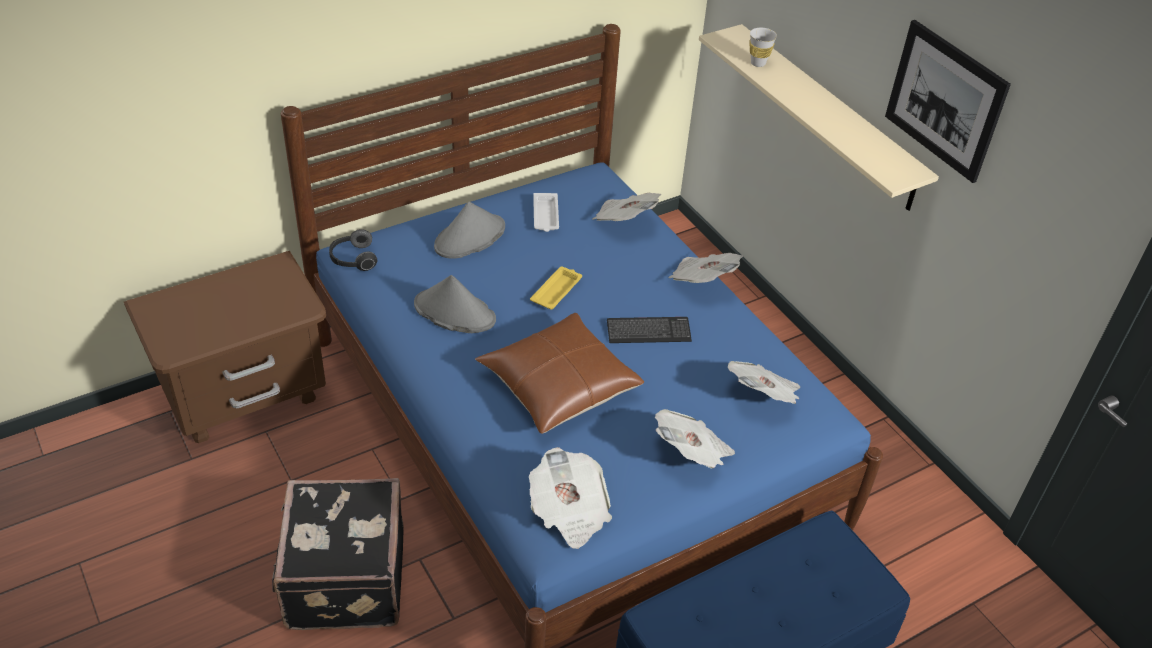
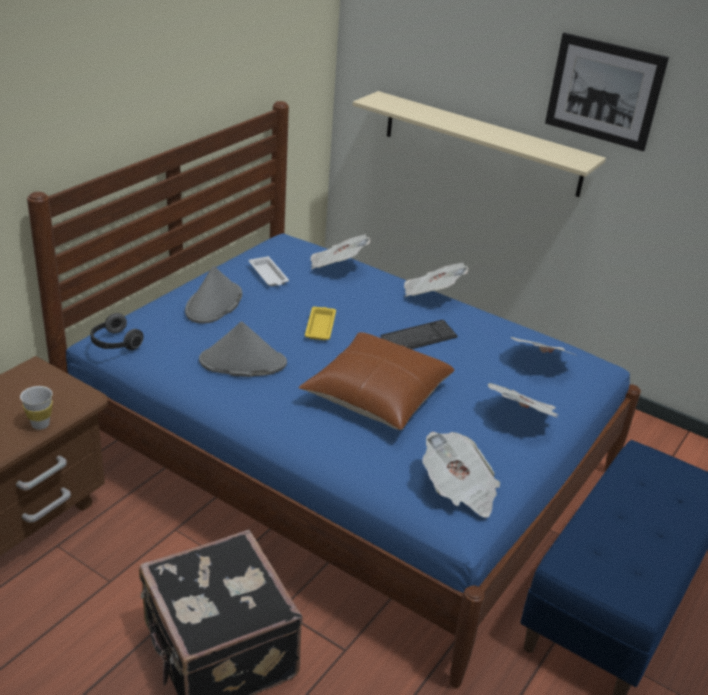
camera: 25 degrees left, 10 degrees down
(758, 63) = (413, 111): white cup -> white cup (40, 424)

